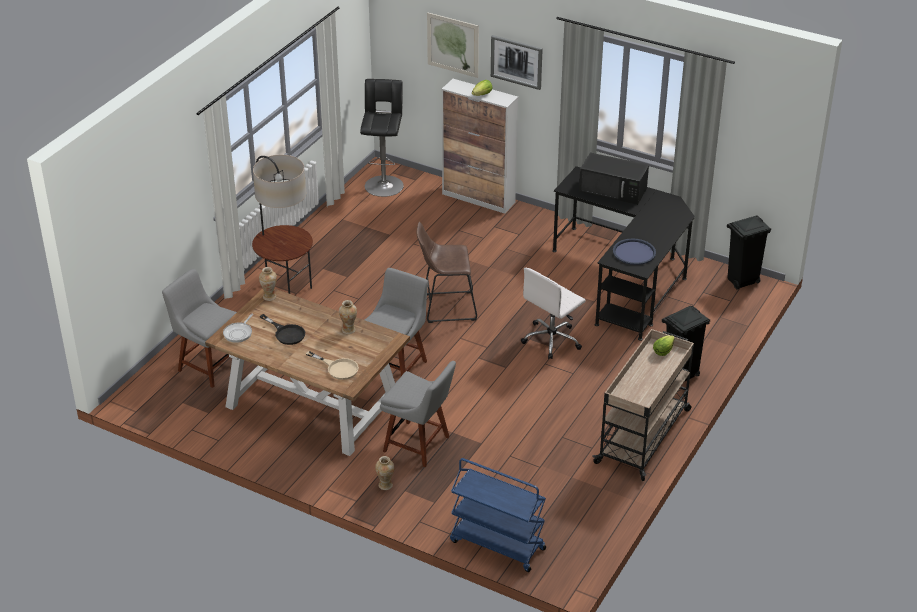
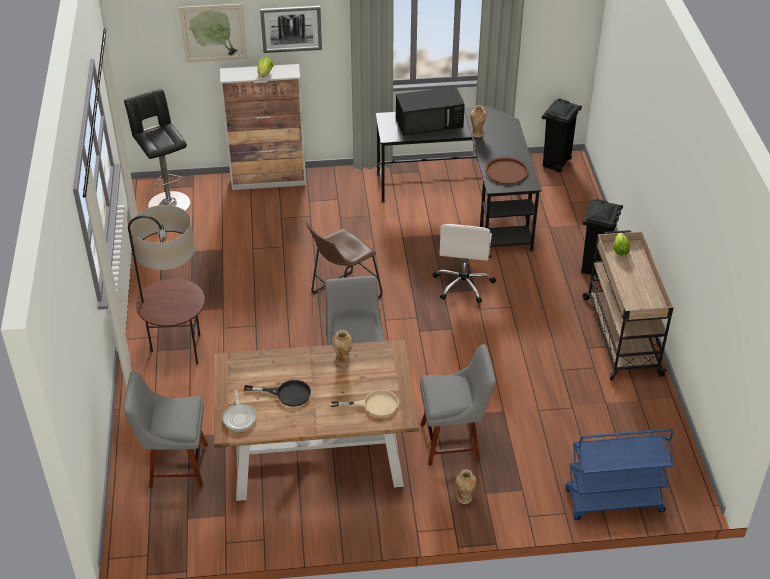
camera: 35 degrees left, 5 degrees up
(269, 296) = (230, 364): vase -> vase (477, 133)
(634, 252) = (506, 171): blue tray -> brown tray

